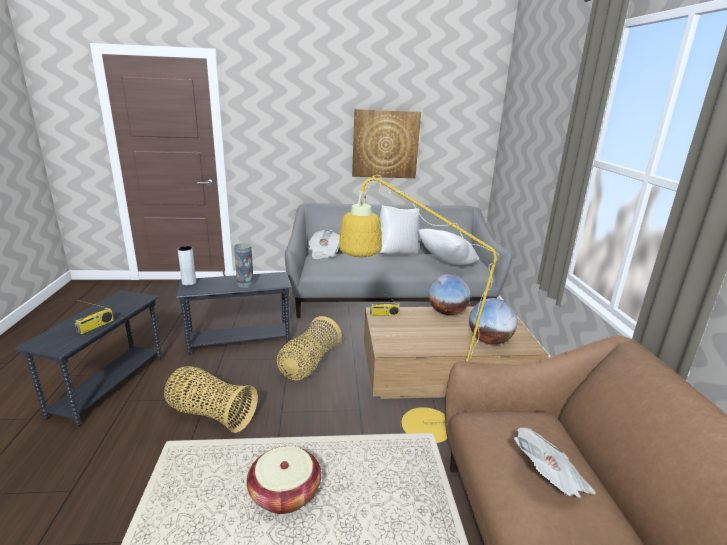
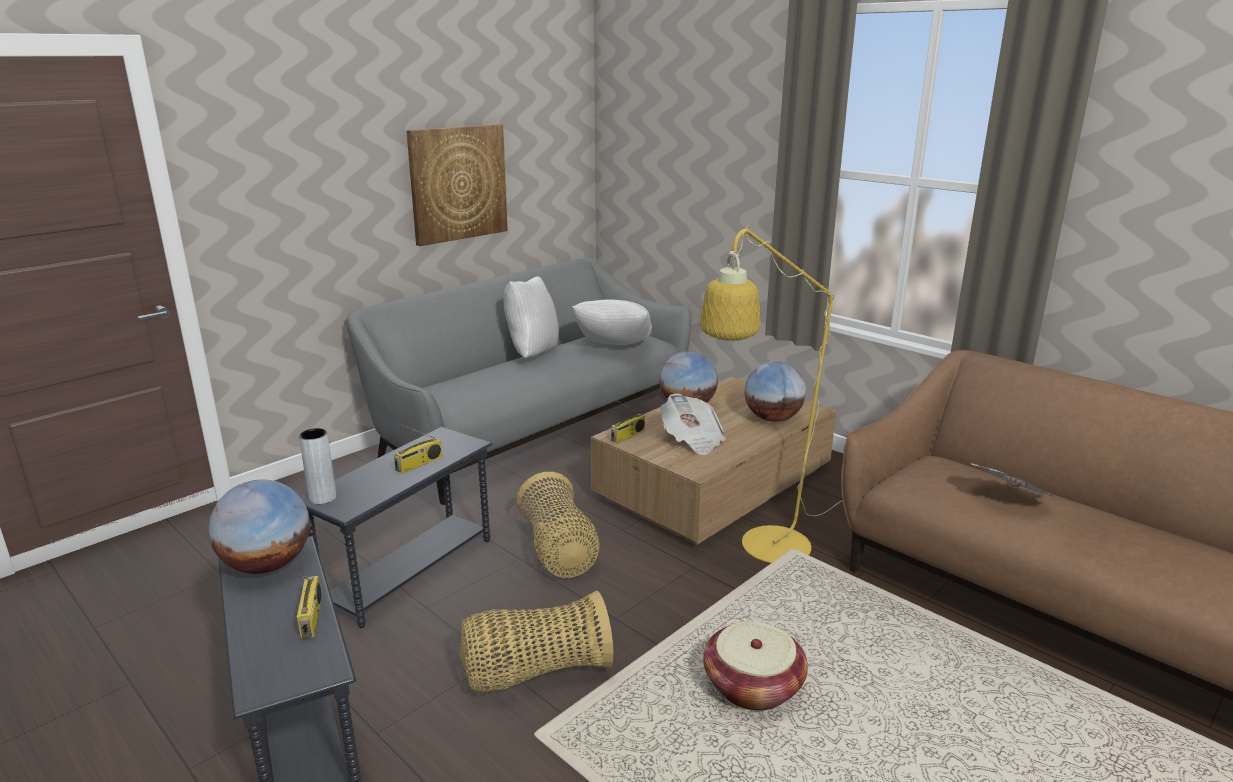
camera: 40 degrees left, 0 degrees up
(125, 300) = (267, 565): none -> globe
(245, 284) = (419, 464): vase -> radio
(323, 253) = (433, 385): newspaper -> newspaper (692, 440)

